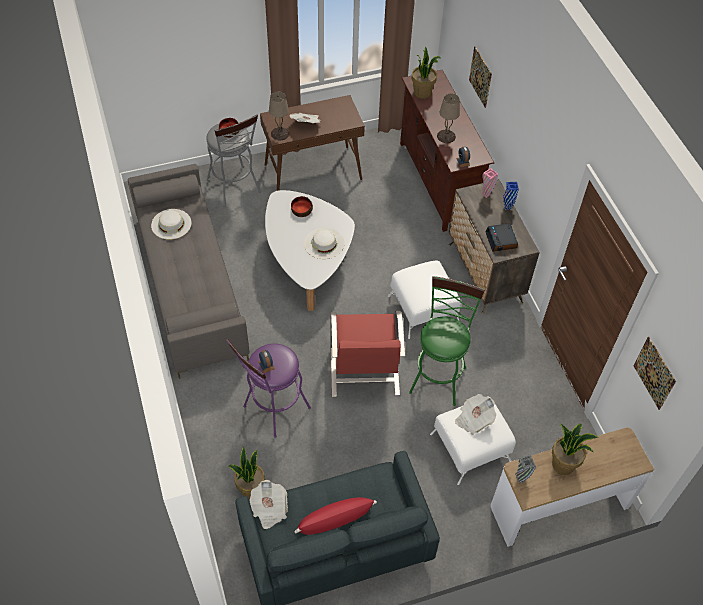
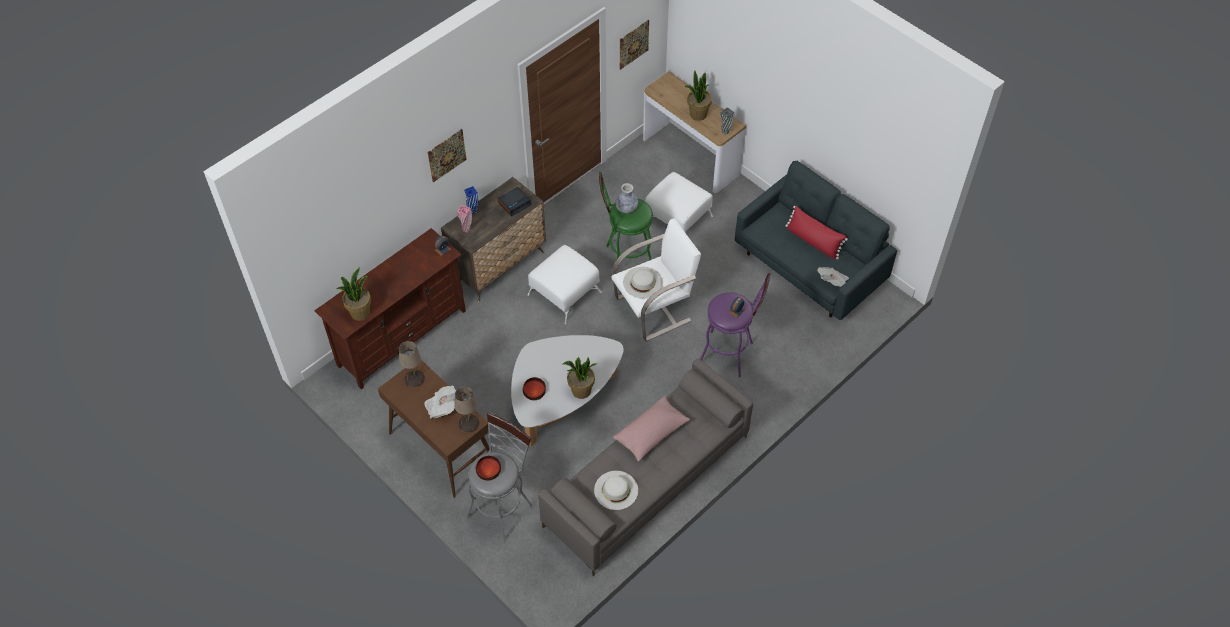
camera: 115 degrees left, 0 degrees up
(204, 269) = (651, 434): none -> pink pillow
(250, 488) = (804, 337): potted plant -> potted plant (581, 391)
(324, 243) = (564, 356): white hat -> white hat (642, 282)
(364, 372) = (654, 309): red armchair -> white armchair
(446, 136) = (415, 272): beige table lamp -> beige table lamp (414, 378)
(452, 332) = (626, 208): none -> vase
(473, 419) = (675, 196): newspaper -> none
(480, 77) = (366, 227): picture -> picture (447, 155)

